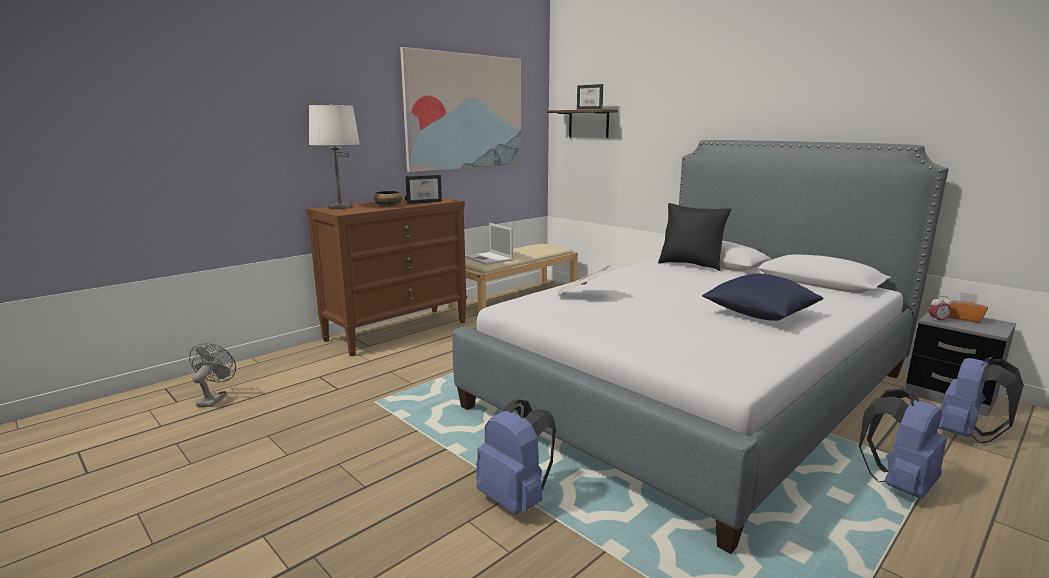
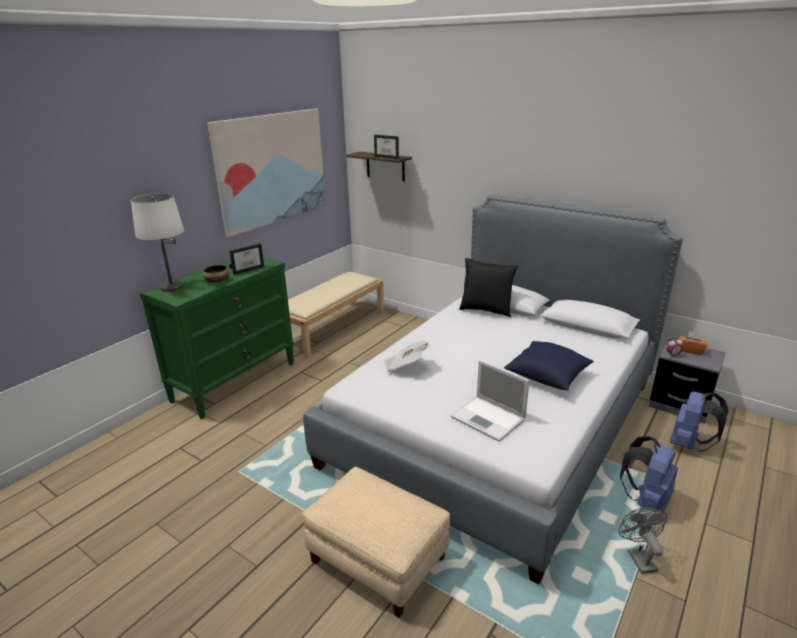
camera: 10 degrees left, 10 degrees up
(214, 399) = (91, 488): grey fan -> grey fan (638, 557)
(397, 330) = (235, 381): brown dresser -> green dresser
(489, 259) = (307, 301): laptop -> laptop (489, 419)
(516, 499) = (379, 559): blue backpack -> beige ottoman

